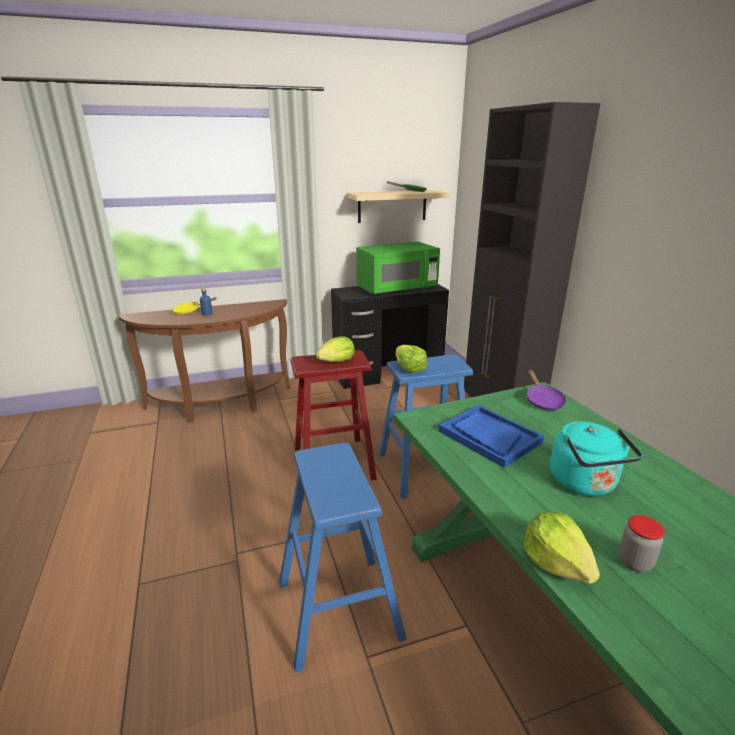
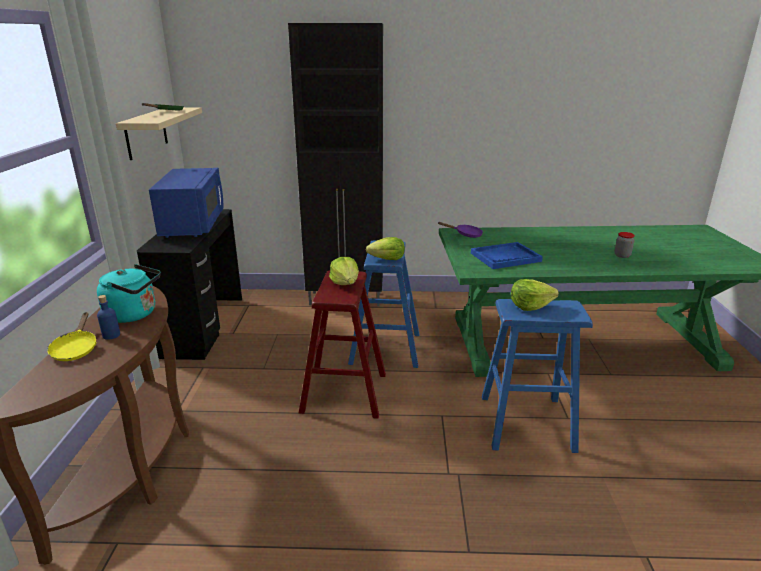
camera: 70 degrees left, 0 degrees up
(397, 289) = (193, 225): green microwave -> blue microwave
(556, 562) = (623, 269): lettuce -> lettuce (530, 305)
(585, 484) = (561, 248): turquoise kettle -> turquoise kettle (134, 314)

